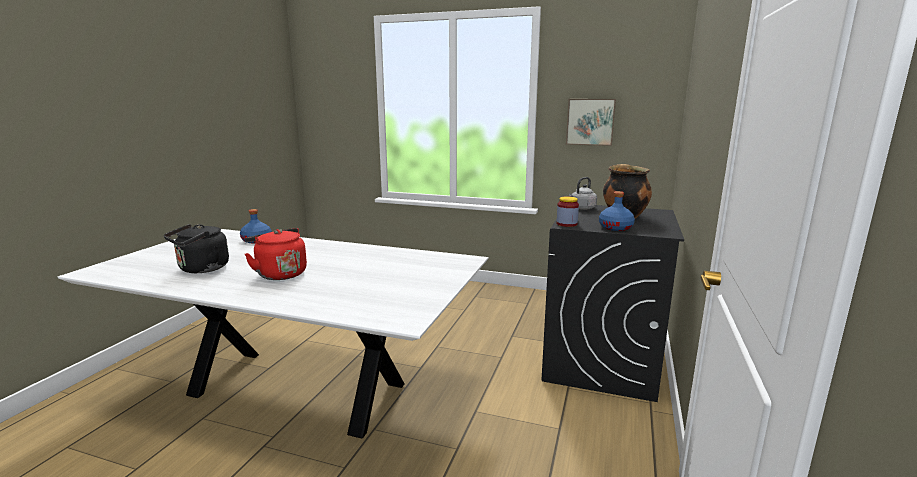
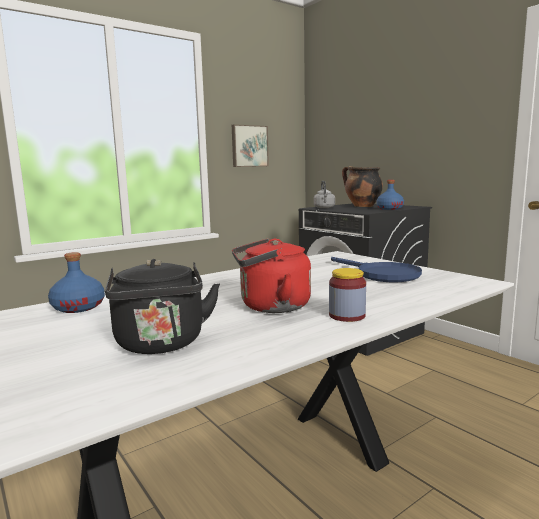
camera: 55 degrees left, 5 degrees down
(401, 285) = (381, 274): none -> blue frying pan
(566, 224) = (364, 211): jar -> jar (347, 316)

